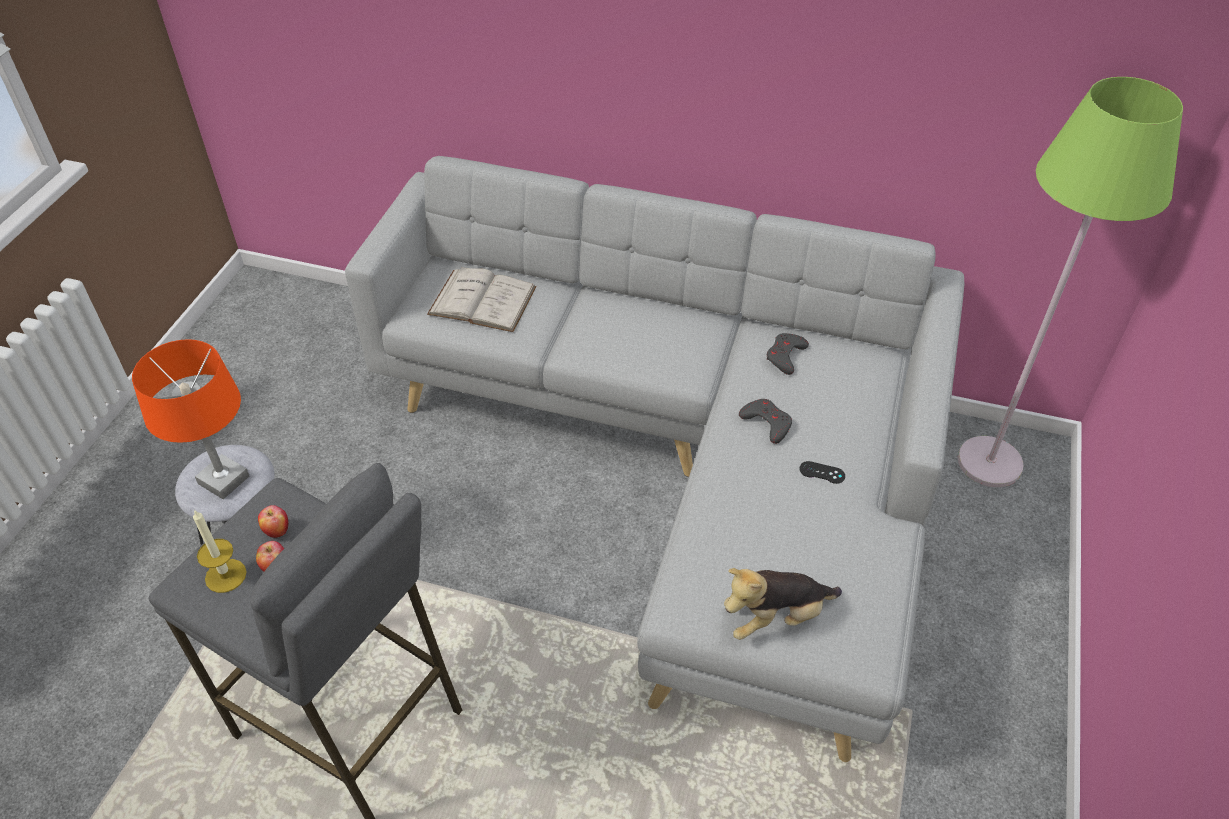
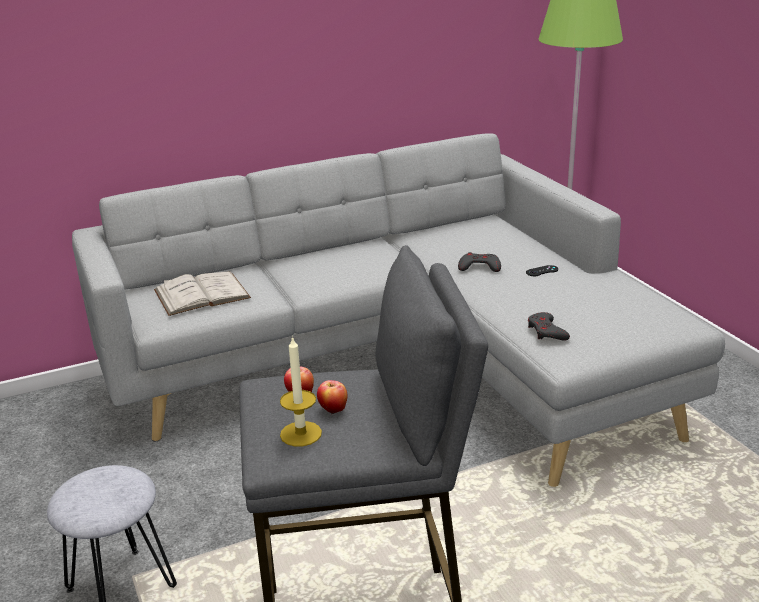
camera: 40 degrees left, 20 degrees down
(224, 480) = (107, 492): orange table lamp -> none
(775, 617) = (619, 332): plush toy -> none
(785, 356) = (443, 239): grey game controller -> grey game controller (546, 331)

